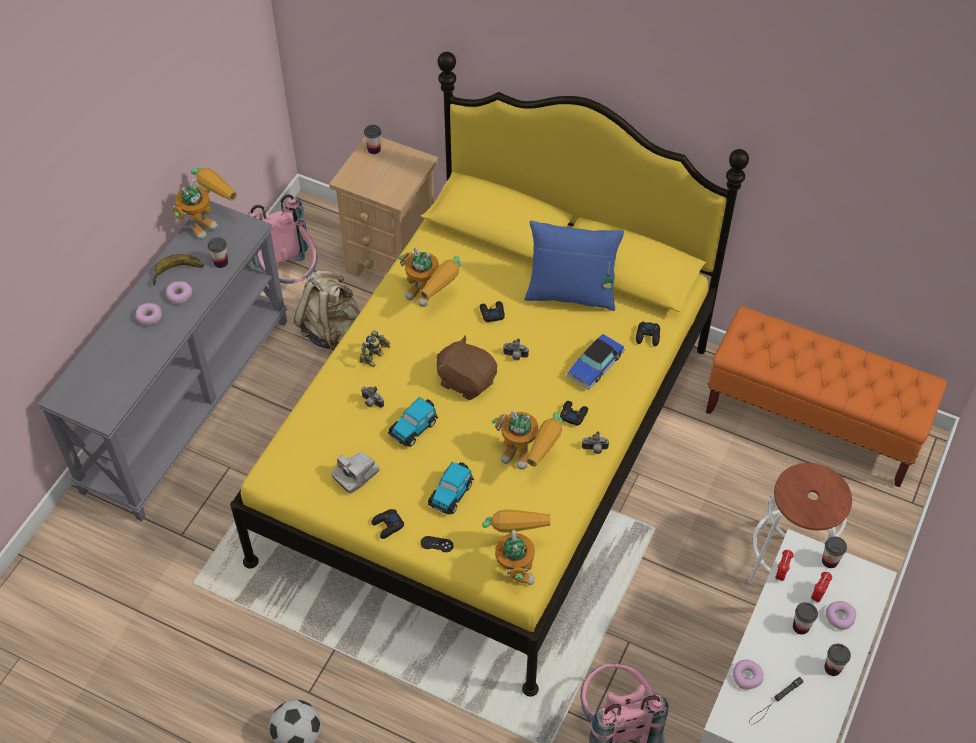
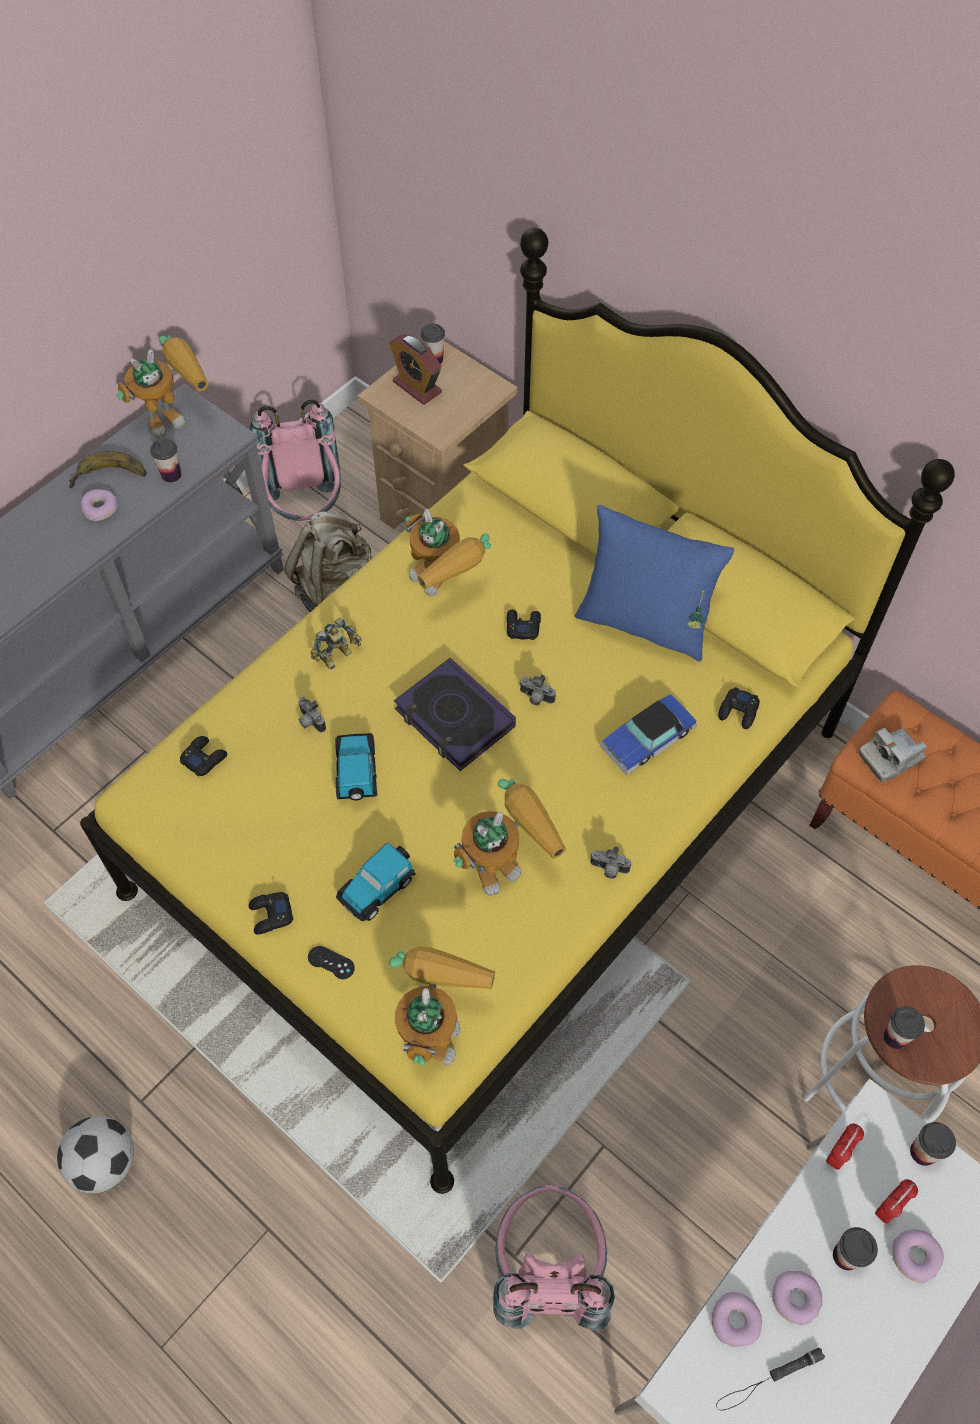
camera: 15 degrees right, 5 degrees up
(149, 317) = (50, 531): donut -> donut (795, 1298)
(356, 474) = (251, 825): camera -> camera (890, 757)
(368, 170) = (417, 387): none -> alarm clock
(414, 427) = (356, 773): toy car -> toy car turned 120 degrees clockwise
(466, 380) = (454, 719): brown plush toy -> book
(529, 458) = (507, 860): toy robot -> toy robot turned 75 degrees counterclockwise
(573, 414) = (593, 807): black game controller -> black game controller (204, 758)
(832, 668) = (880, 1345): cup -> cup (895, 1037)

